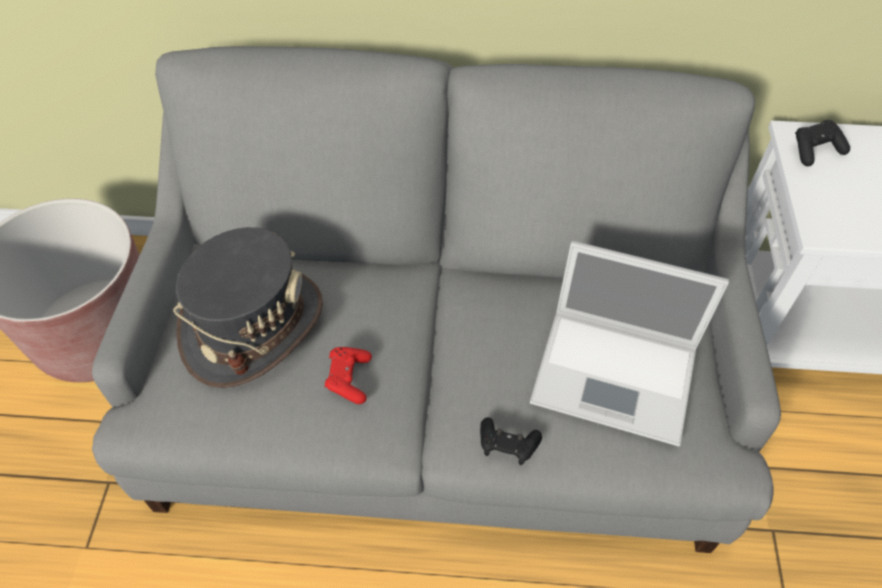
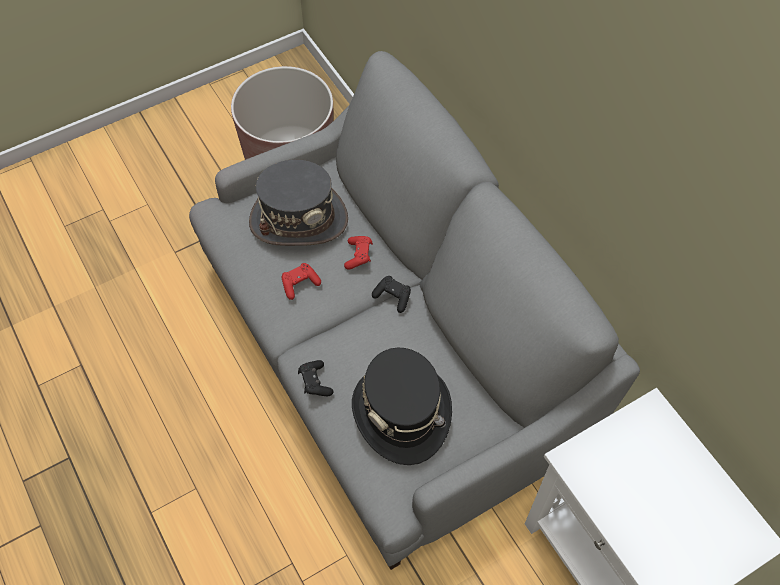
camera: 55 degrees right, 5 degrees up
(363, 295) = (358, 256): none -> red game controller
(618, 375) = (402, 413): laptop -> black hat
(815, 150) = (648, 426): black game controller -> black game controller (393, 297)

